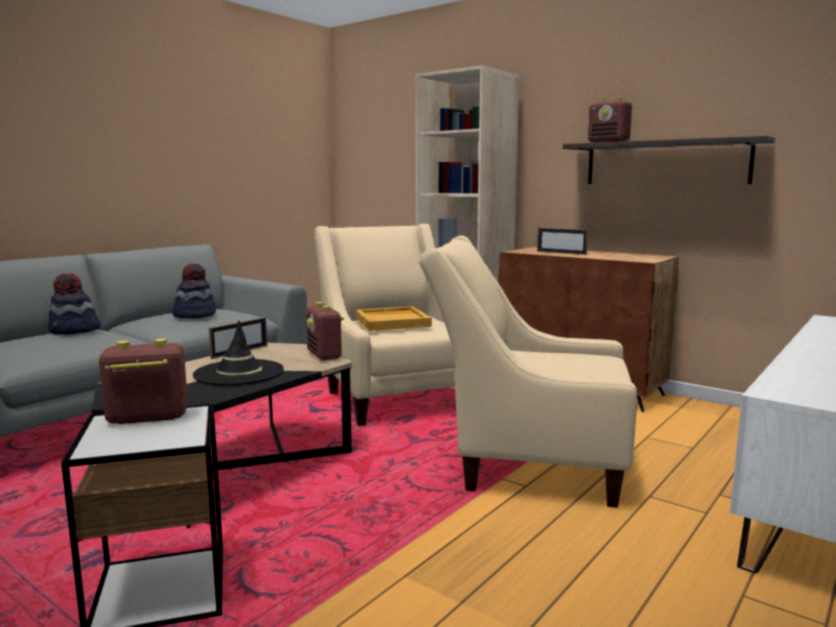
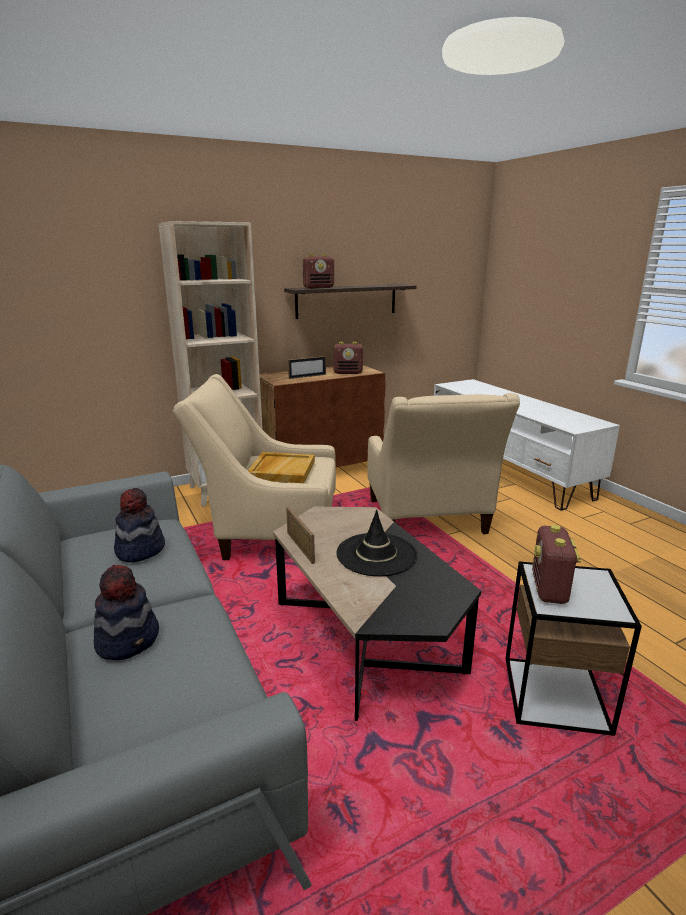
camera: 65 degrees left, 10 degrees up
(324, 355) = (349, 513): radio -> radio (348, 372)
(526, 462) = (428, 521): beige armchair -> beige armchair turned 45 degrees counterclockwise

